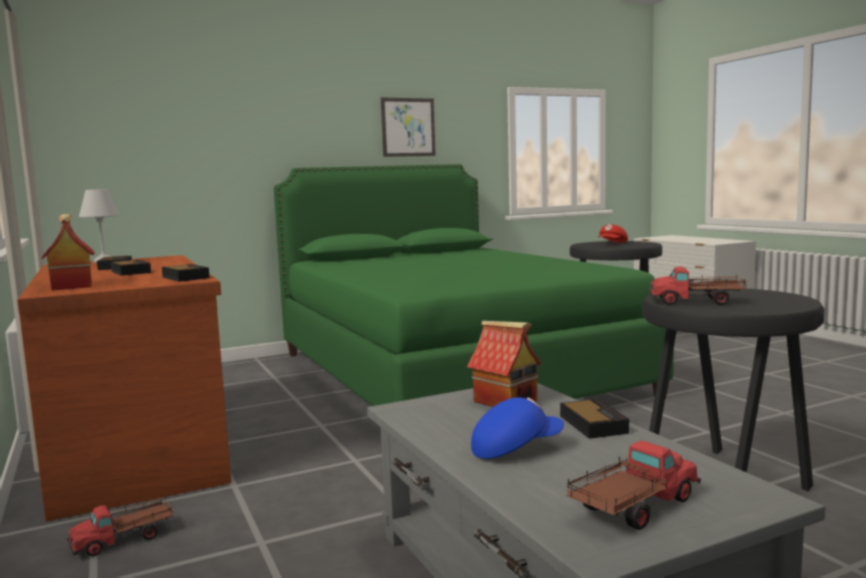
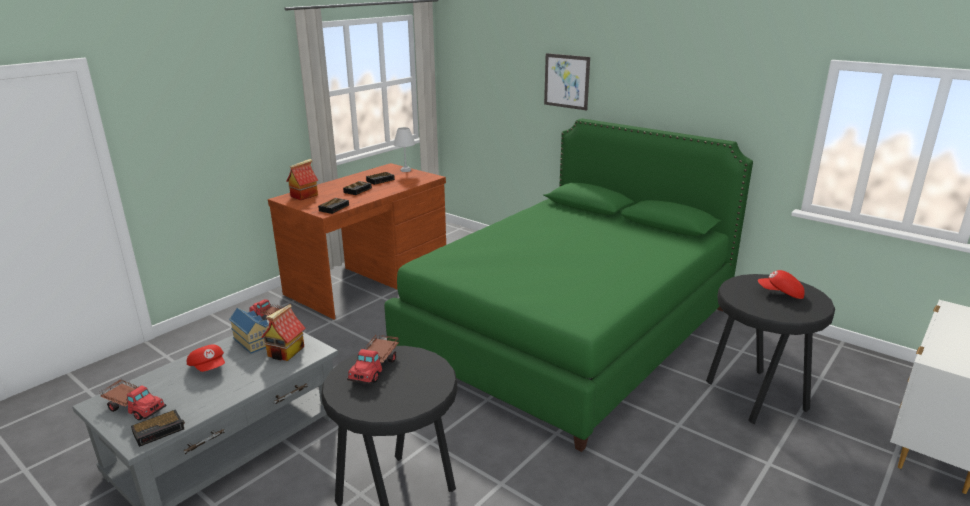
camera: 65 degrees right, 15 degrees up
(408, 127) = (692, 94): picture -> picture (566, 81)
(445, 419) = (253, 341): none -> toy house
(515, 449) = (209, 367): blue cap -> red cap
(592, 424) = (247, 383): alarm clock -> alarm clock (160, 430)
(697, 302) = (375, 367): toy truck -> toy truck turned 150 degrees counterclockwise

